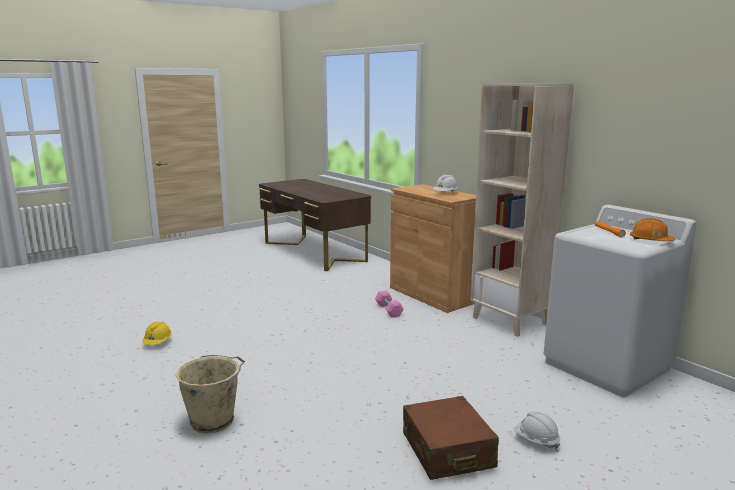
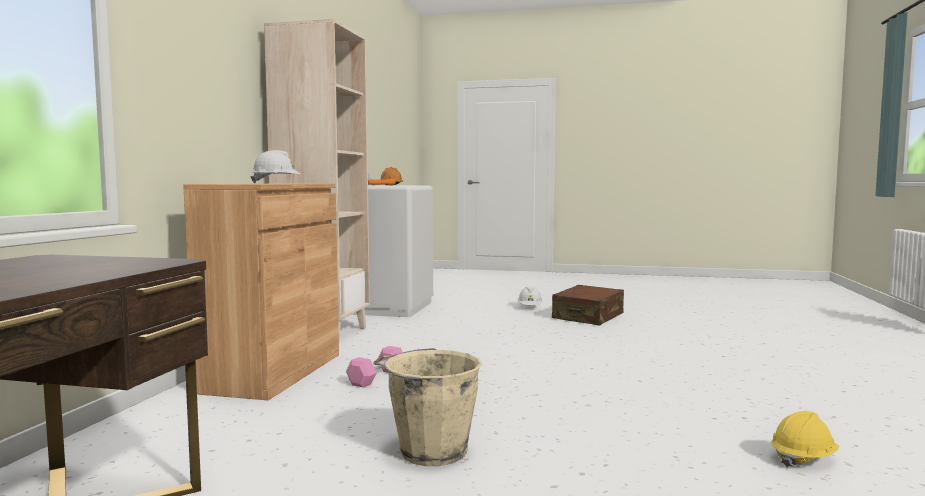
camera: 130 degrees left, 10 degrees down
(214, 420) = (749, 363): beige bucket -> beige bucket (430, 451)

